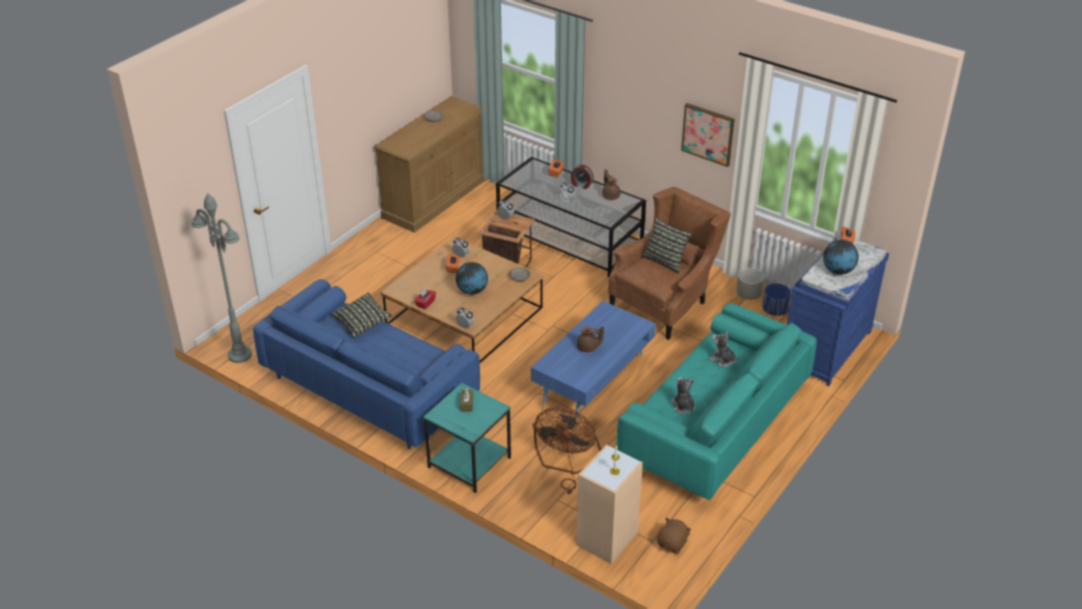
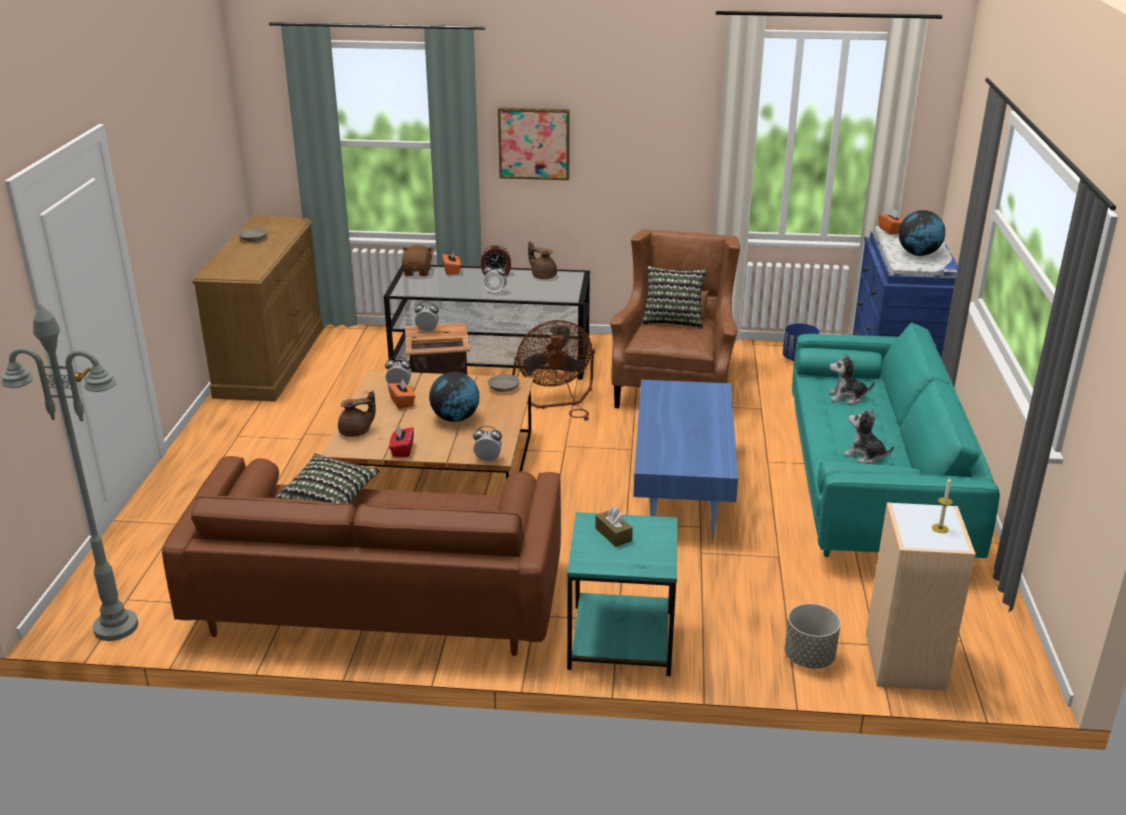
camera: 30 degrees left, 10 degrees down
(370, 388) = (379, 599): blue sofa -> brown sofa
(565, 464) = (751, 593): brown fan -> brown fan (559, 401)
(588, 348) = (682, 430): brown teapot -> brown teapot (356, 432)
(673, 543) = (986, 633): brown plush toy -> brown plush toy (418, 272)
(708, 134) = (667, 151): picture -> picture (534, 143)
(748, 295) = (754, 353): grey planter -> grey planter (809, 657)

